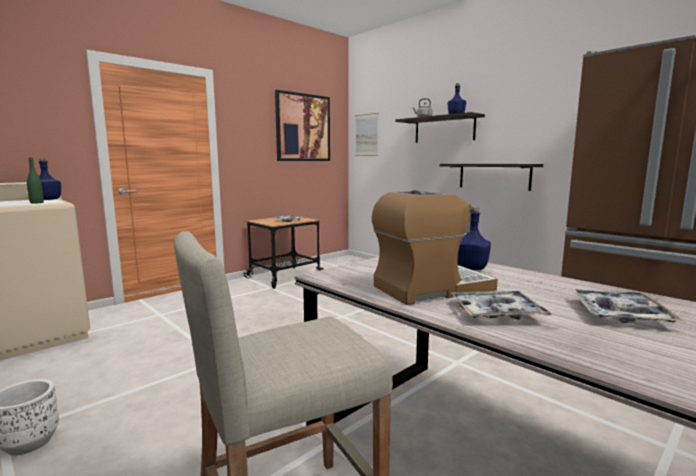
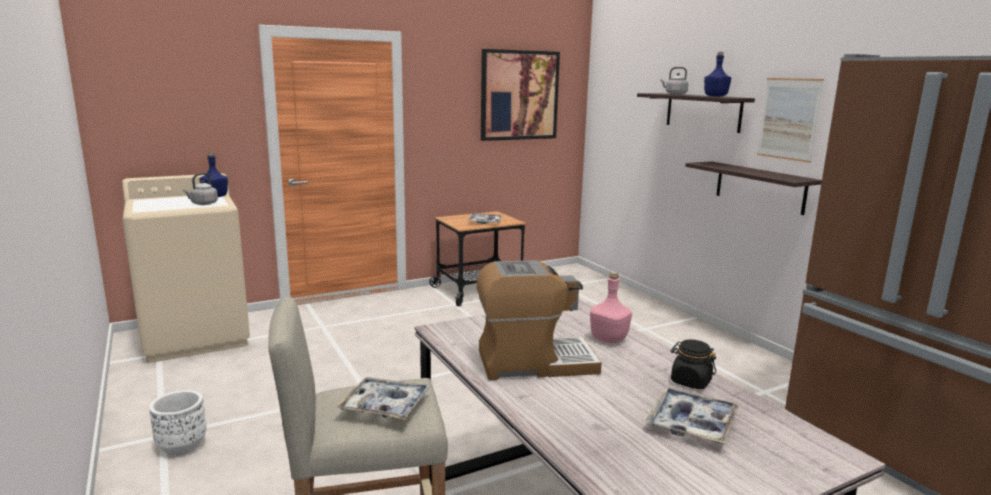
camera: 15 degrees right, 5 degrees up
(37, 203) = (203, 204): green bottle -> grey kettle
(366, 135) = (608, 104): picture -> picture (788, 119)
(472, 268) = (609, 339): blue bottle -> pink bottle
(496, 313) = (566, 403): tray -> tray (385, 406)
(572, 287) = (690, 381): none -> black jar

